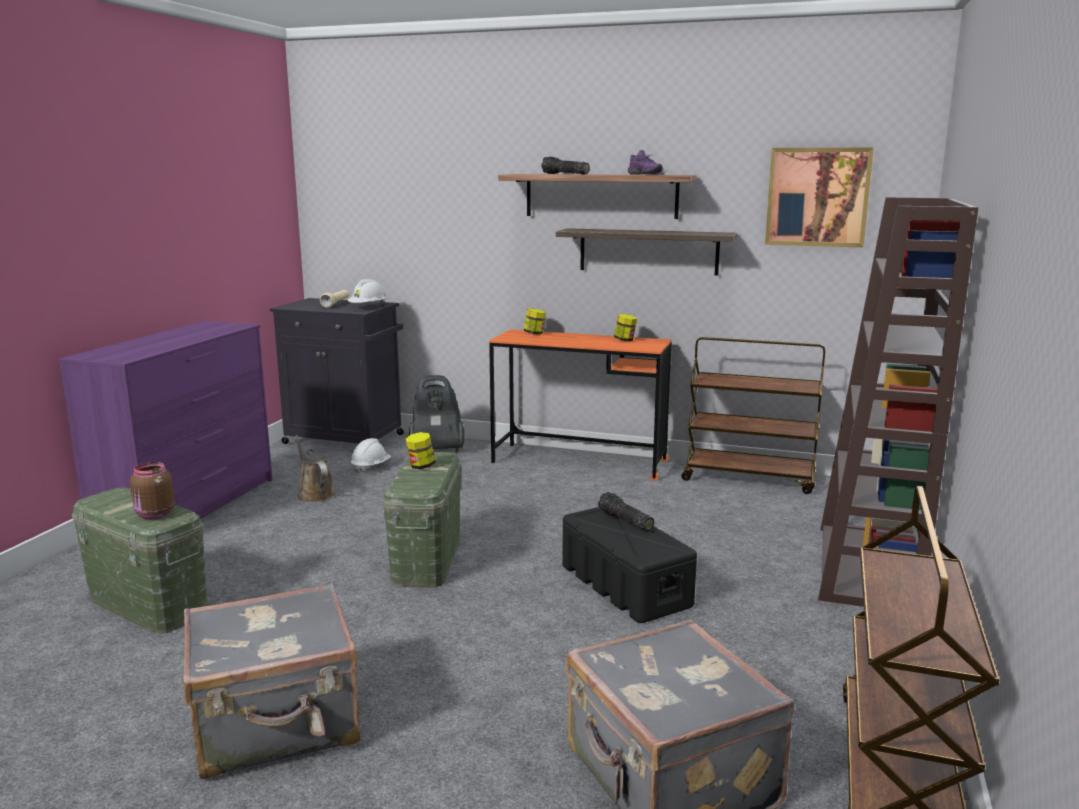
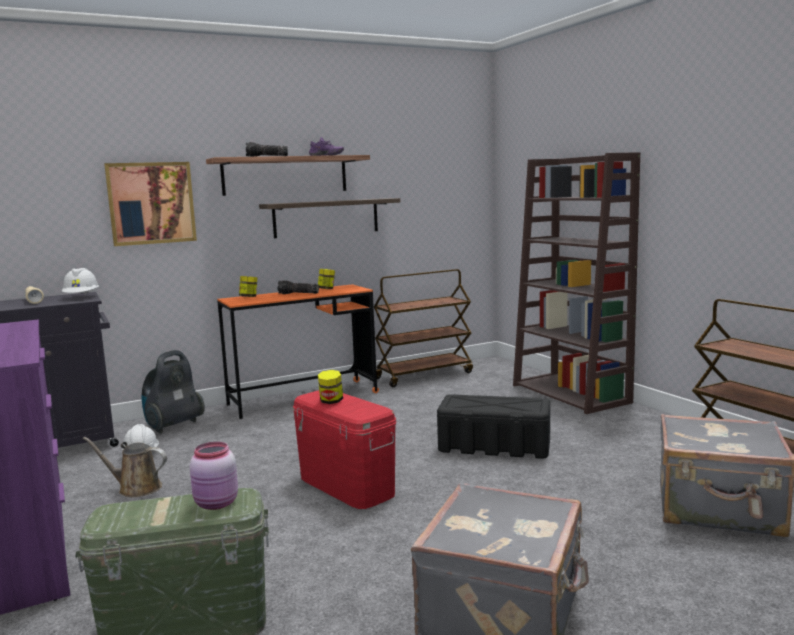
camera: 45 degrees left, 5 degrees down
(154, 515) = (217, 504): brown jar -> pink jar
(426, 559) = (346, 486): green storage box -> red storage box
(624, 521) = (479, 399): flashlight -> flashlight (298, 294)
(817, 197) = (433, 170): picture -> picture (151, 203)

